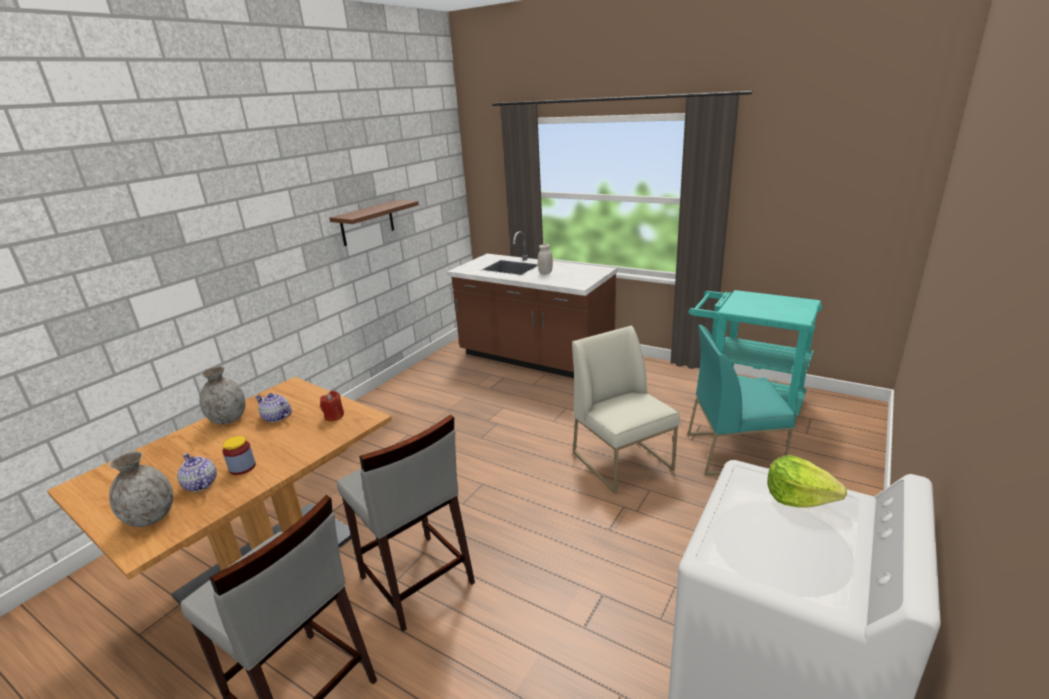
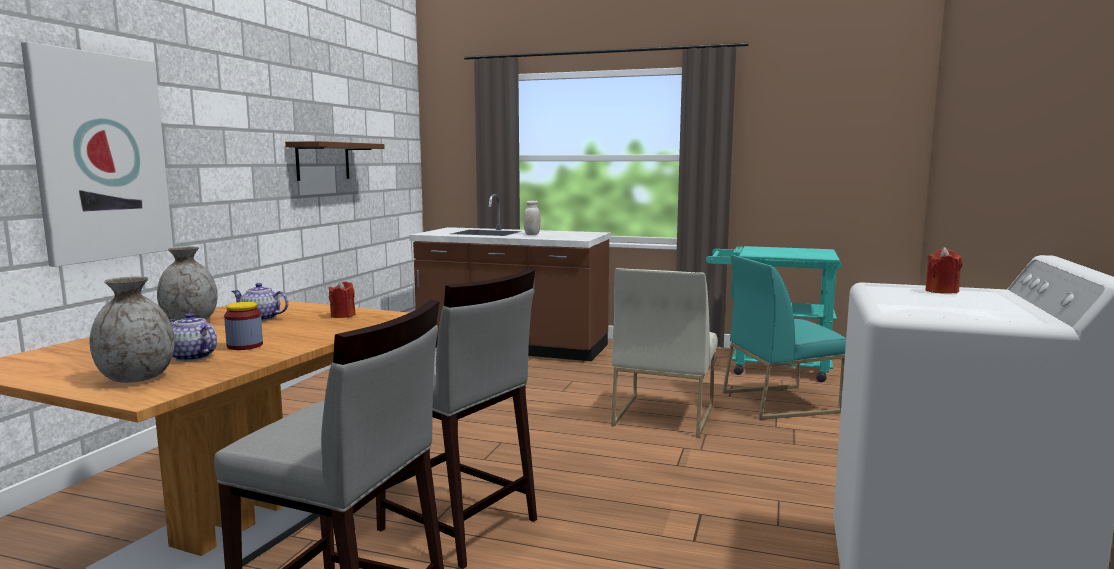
camera: 15 degrees left, 15 degrees down
(167, 278) = (101, 157): none -> picture
(623, 461) = (663, 415): white chair -> white chair turned 120 degrees counterclockwise
(798, 497) = (941, 291): lettuce -> red candle

